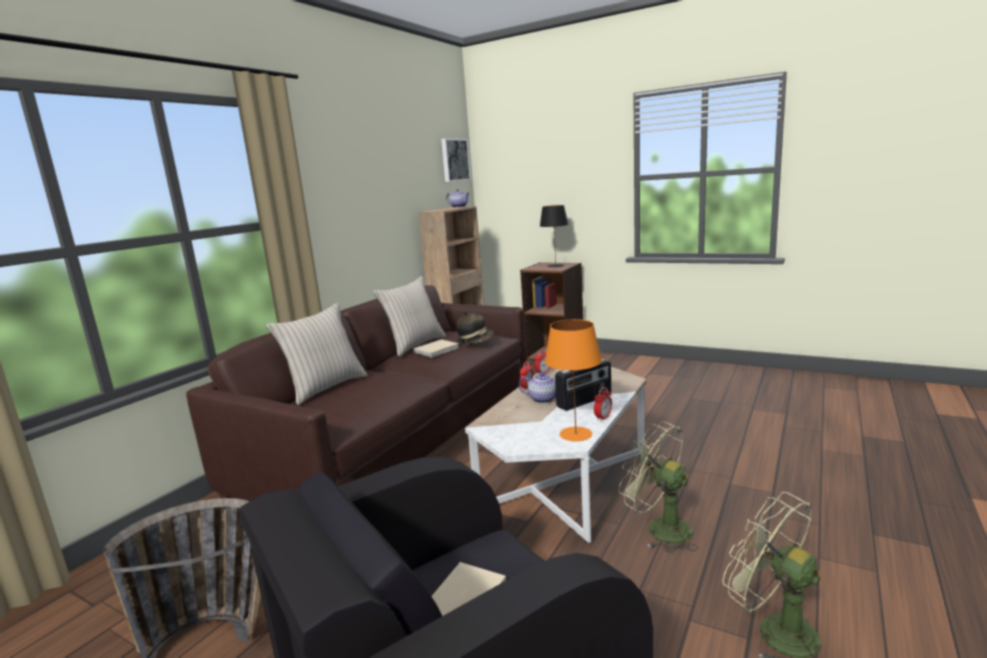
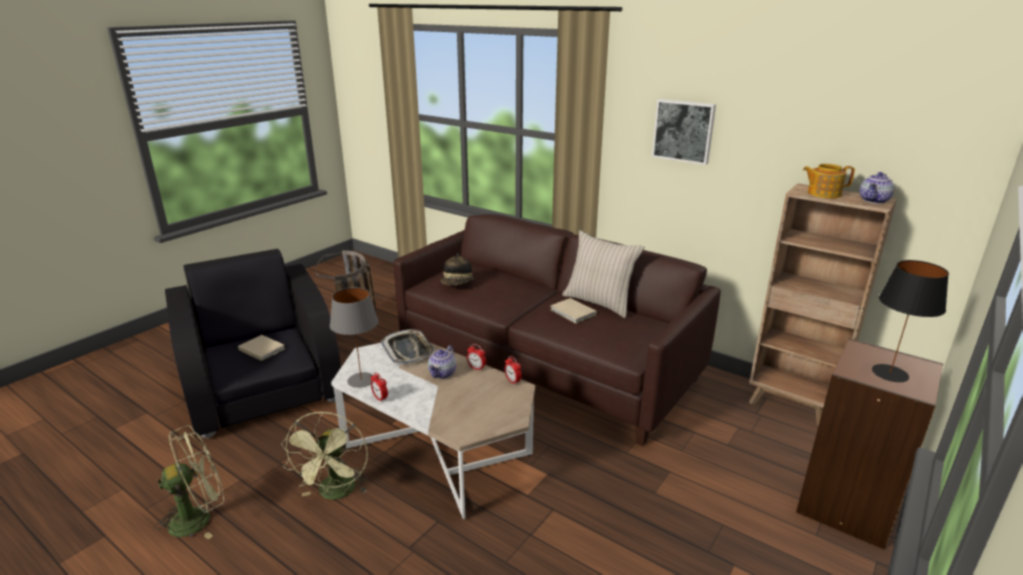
camera: 95 degrees right, 10 degrees up
(325, 388) = (499, 273): beige pillow -> none
(445, 209) = (823, 193): none -> teapot
(454, 160) = (949, 124): picture -> picture (684, 131)
(475, 341) = (597, 333): hat -> hat (458, 284)
(502, 422) = (408, 350): none -> tray
(576, 434) = (361, 380): orange table lamp -> grey table lamp
(585, 401) = (423, 395): radio -> none
(659, 528) = (336, 494): green fan -> green fan turned 135 degrees clockwise

